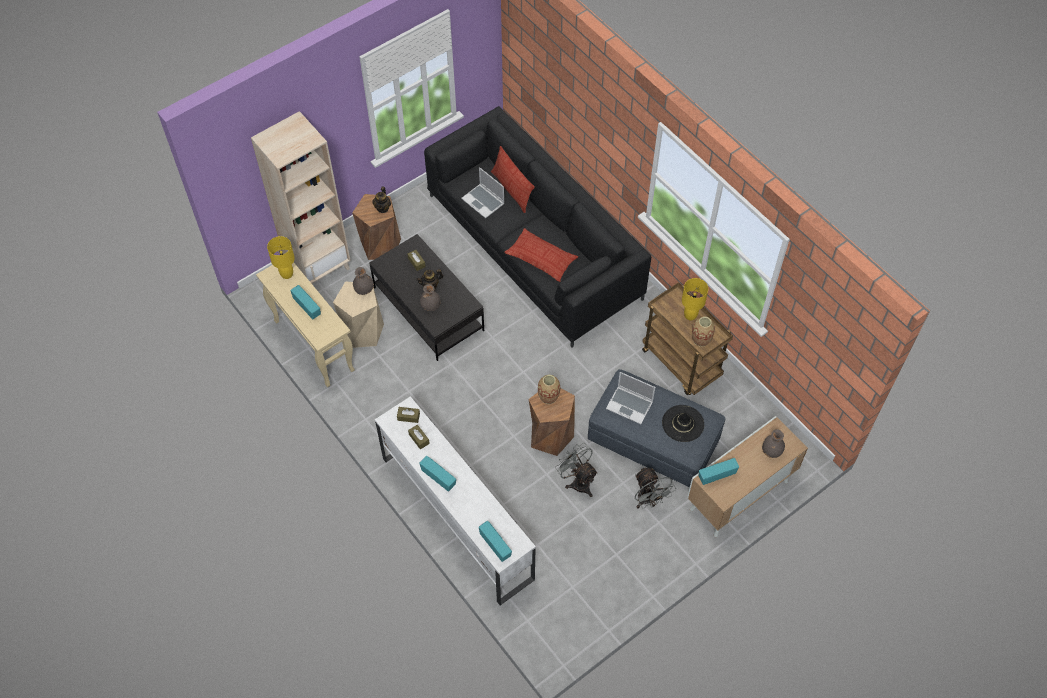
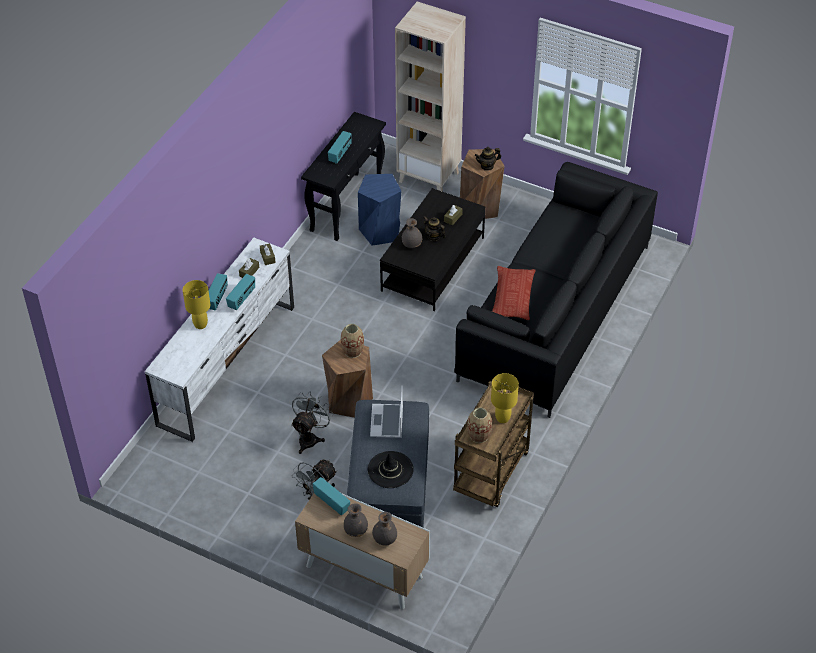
camera: 65 degrees right, 10 degrees down
(286, 274) = (366, 129): yellow table lamp -> yellow table lamp (200, 324)
(313, 345) = (346, 205): beige console table -> black console table
(362, 331) = (380, 231): beige stool -> blue stool
(364, 289) = (391, 188): grey vase -> grey vase (356, 531)
(484, 201) = (549, 233): laptop -> none
(495, 545) = (170, 359): radio -> radio (242, 299)
(512, 190) = (578, 248): pillow -> none

